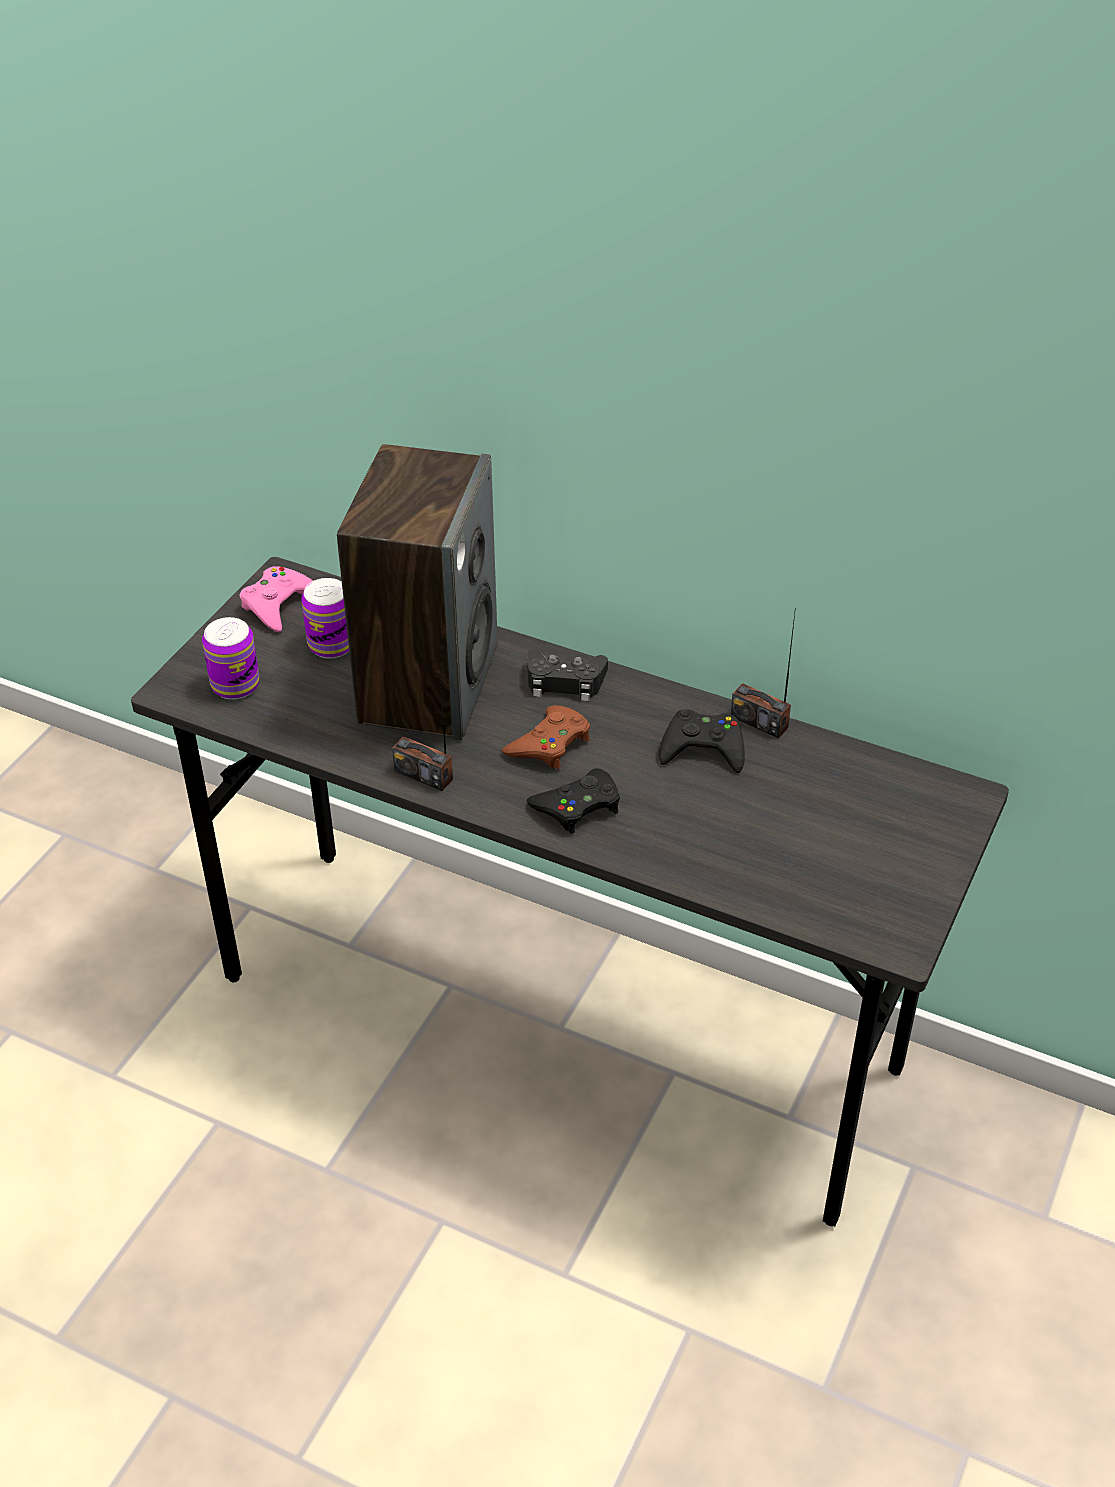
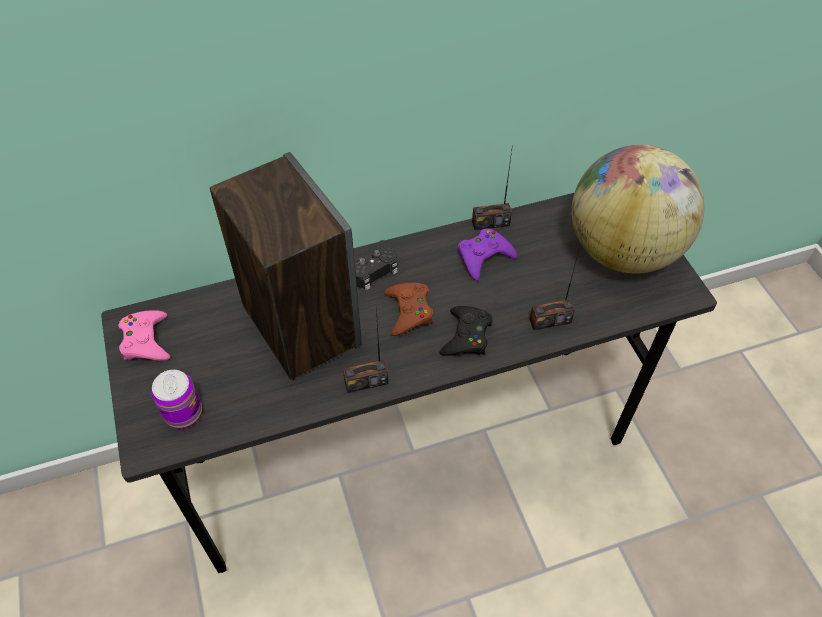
camera: 45 degrees left, 10 degrees up
(331, 645) = (212, 343): can -> none
(689, 856) = (550, 321): none -> radio
(703, 748) = (484, 257): black game controller -> purple game controller
(881, 851) = (622, 251): none -> globe

